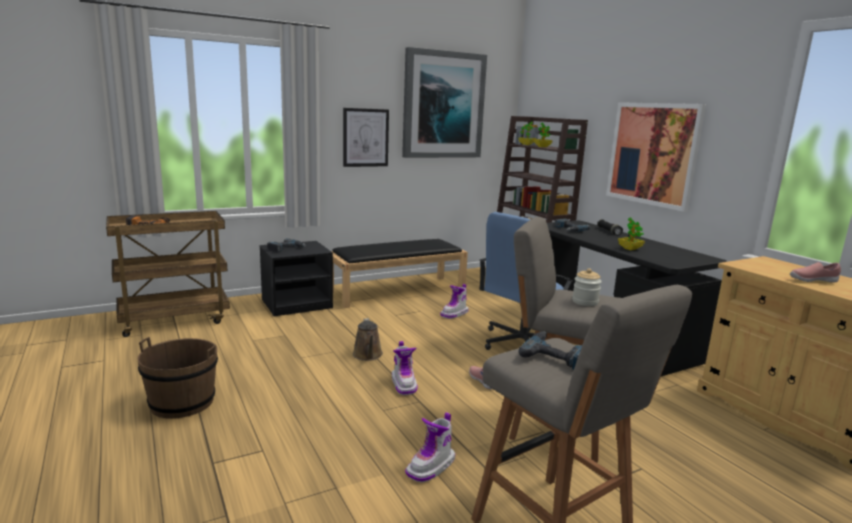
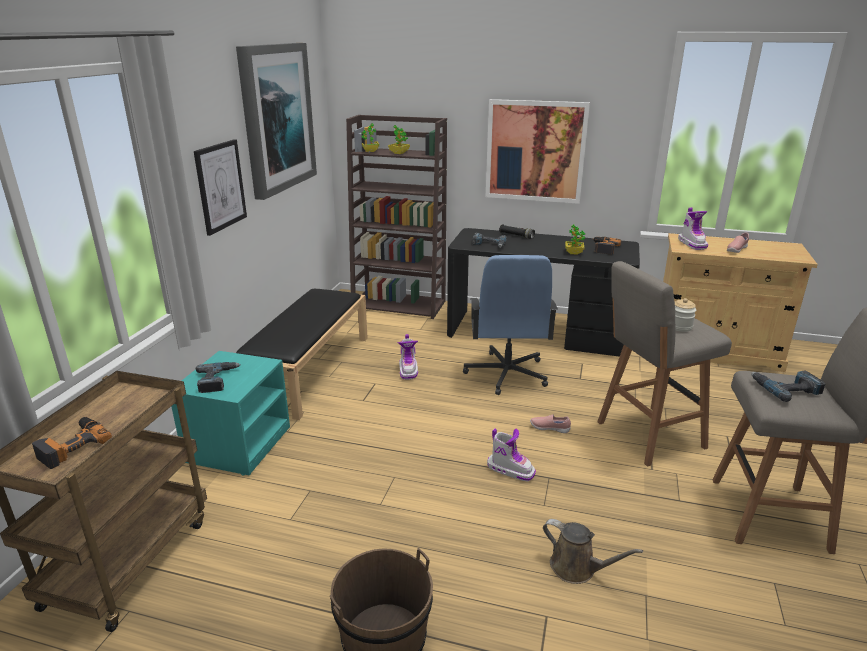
camera: 45 degrees left, 10 degrees up
(297, 304) = (238, 444): black nightstand -> turquoise nightstand
(368, 355) = (430, 460): brown watering can -> brown watering can (577, 568)
(431, 467) = (656, 526): boot -> boot (692, 244)
(671, 254) = (603, 248): none -> power drill

